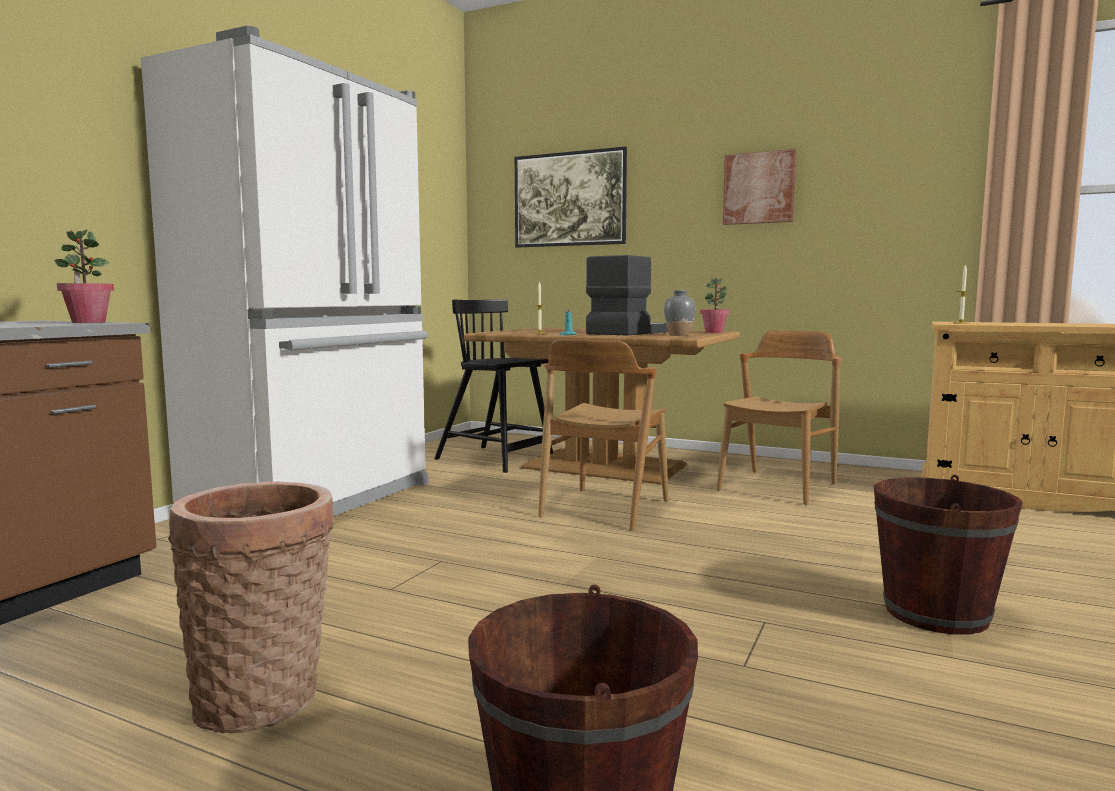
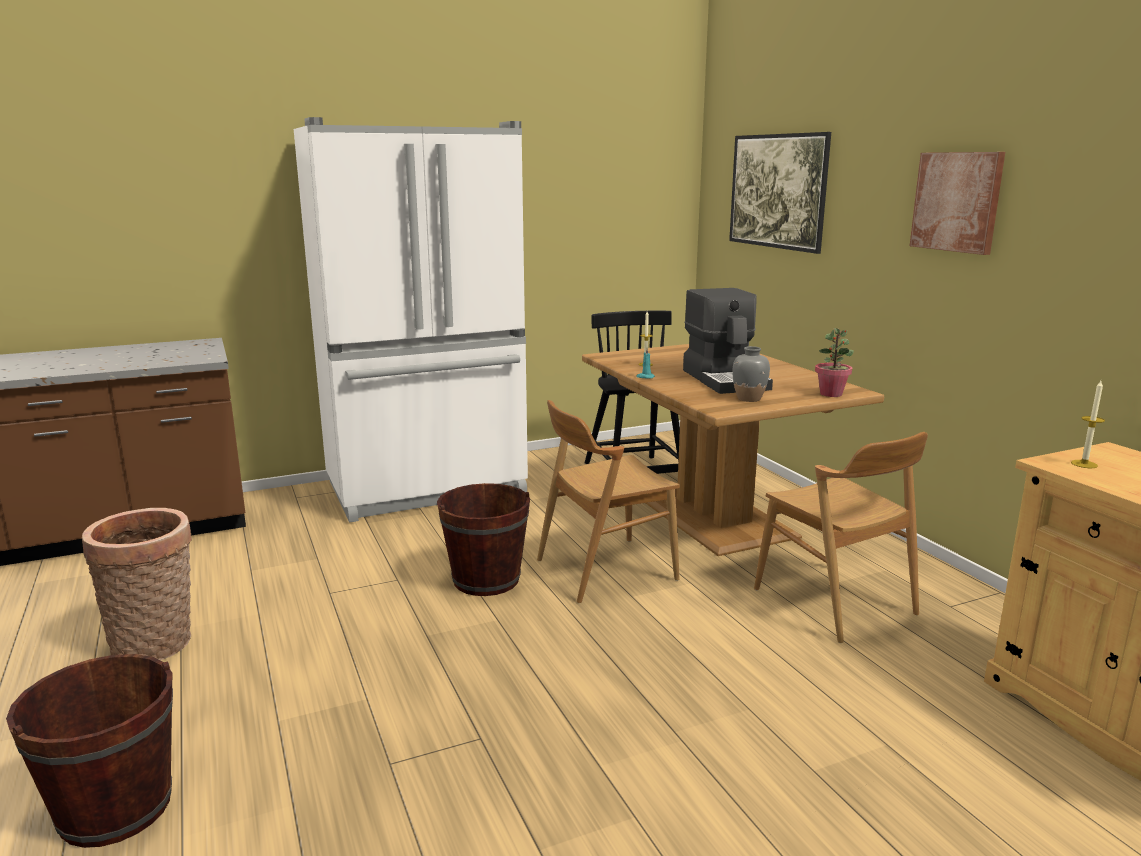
camera: 40 degrees right, 10 degrees up
(88, 322) = (205, 355): potted plant -> none
(626, 333) = (726, 379): coffee machine -> coffee machine turned 90 degrees clockwise
(778, 487) = (834, 602): brown chair -> brown chair turned 75 degrees clockwise
(936, 613) = (629, 808): brown bucket -> brown bucket (486, 580)

